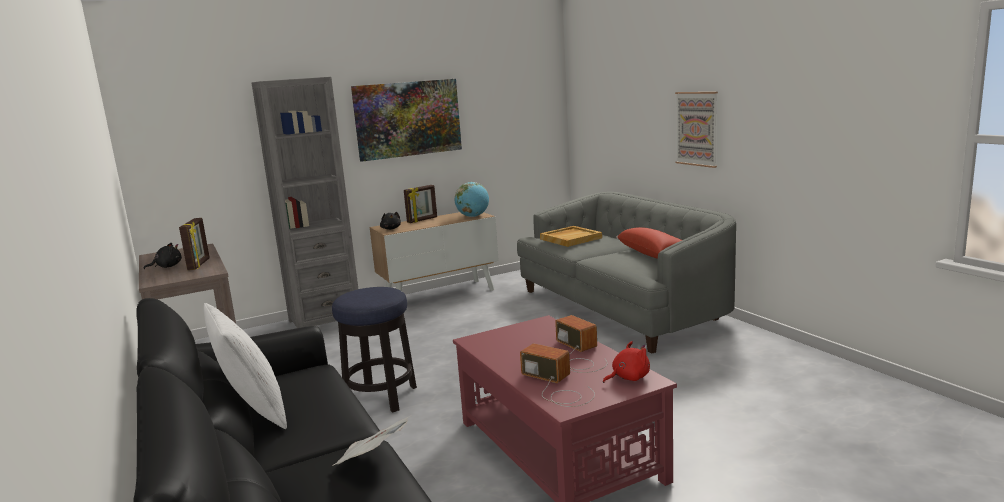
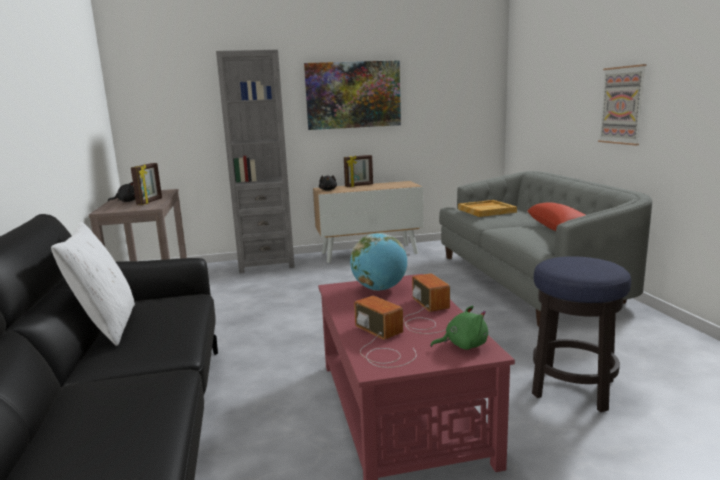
camera: 15 degrees right, 0 degrees up
(374, 460) = (160, 390): newspaper -> none
(381, 398) = (270, 333): stool -> stool (573, 388)
(473, 216) = (403, 185): globe -> globe (379, 289)
(628, 378) = (463, 345): red plush toy -> green plush toy

